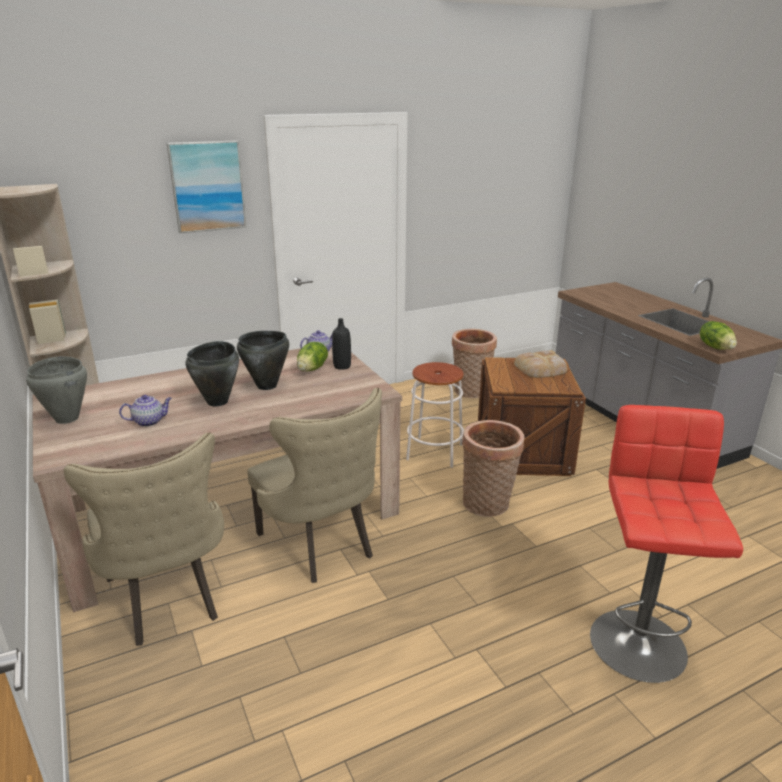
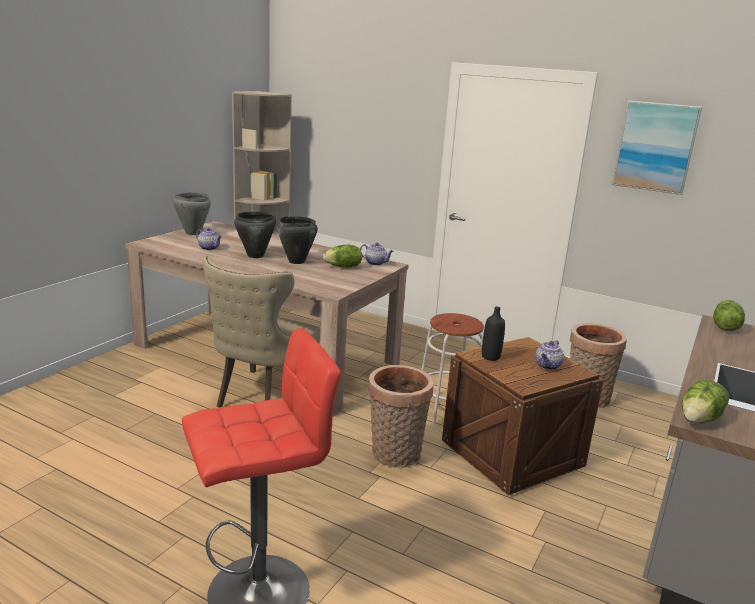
camera: 55 degrees right, 5 degrees down
(168, 599) = (164, 365): beige chair -> none
(207, 186) = (397, 116): picture -> picture (655, 147)
(342, 366) = (362, 273): black bottle -> black bottle (490, 357)
(541, 369) = (548, 366): bread -> teapot
(583, 294) = (724, 327): none -> lettuce

